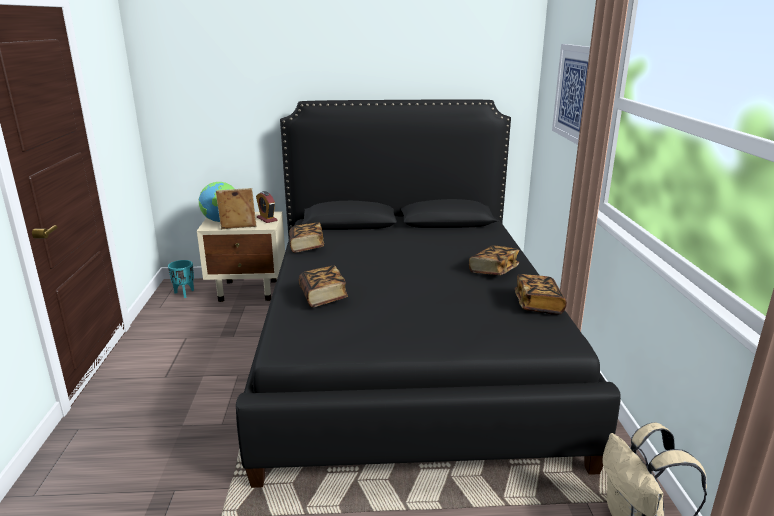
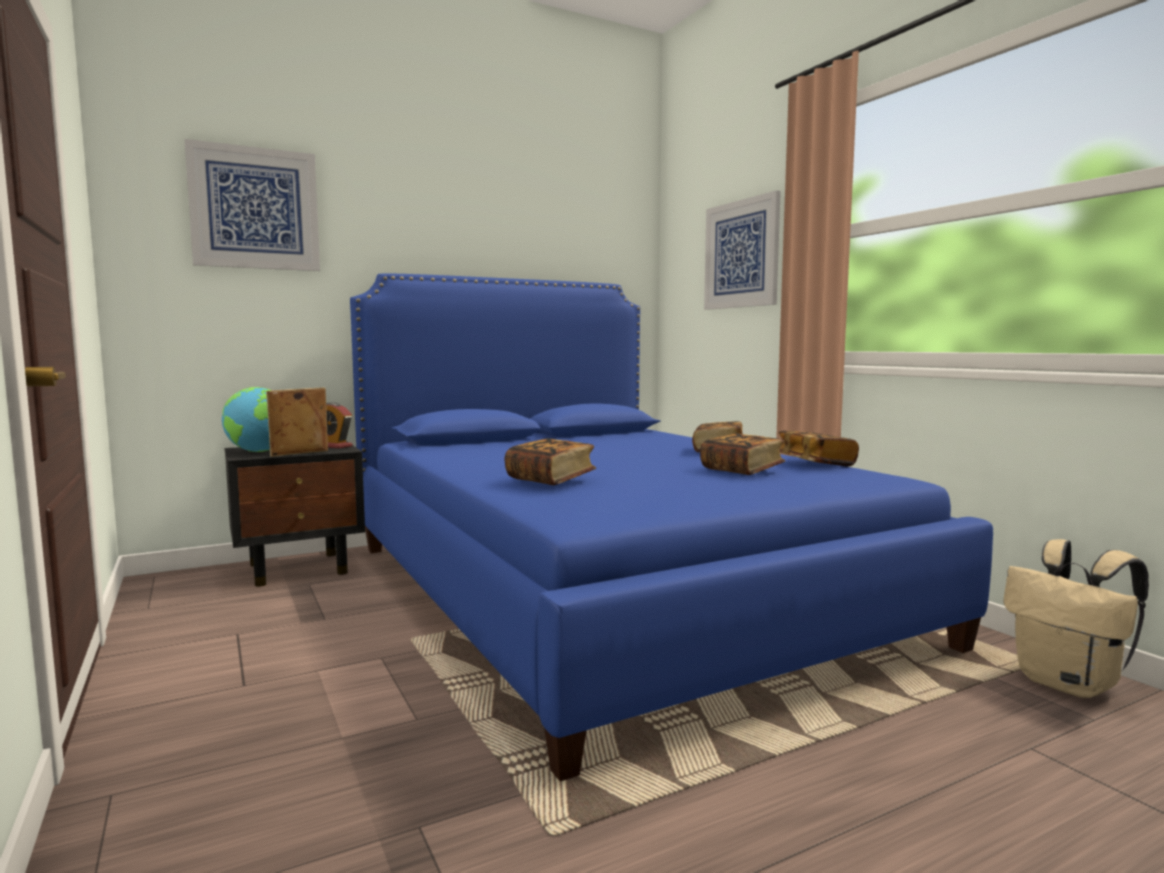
camera: 25 degrees left, 15 degrees down
(184, 293) = (181, 586): turquoise planter -> none
(221, 58) = (255, 208): none -> picture
(249, 290) = (300, 568): beige nightstand -> black nightstand
(306, 246) = (441, 455): book -> book (741, 470)
(406, 351) = (608, 590): black bed -> blue bed

